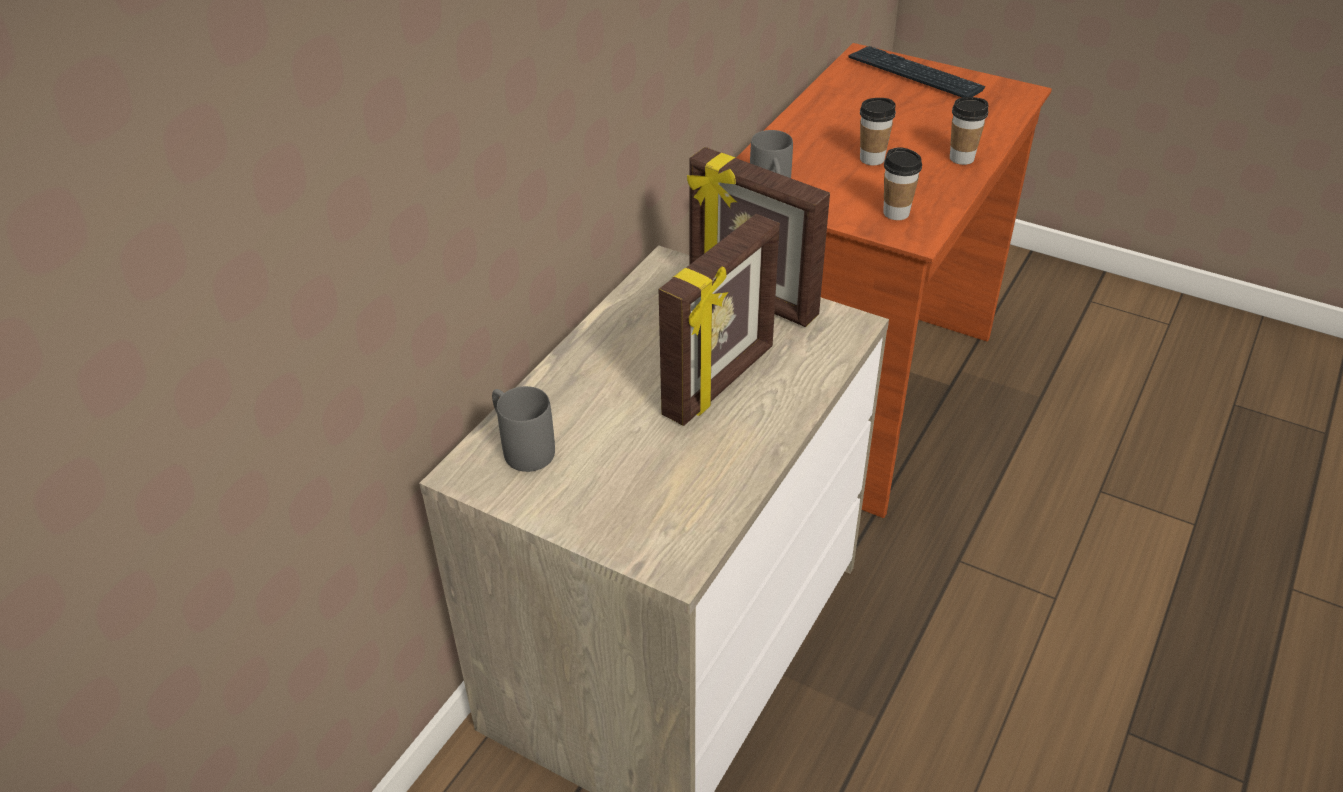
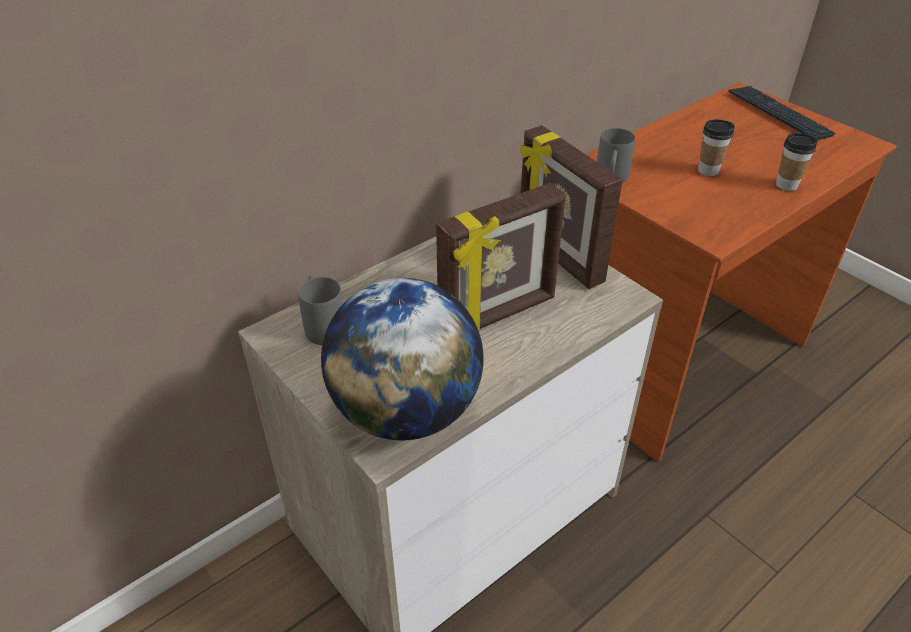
camera: 20 degrees right, 0 degrees up
(678, 517) = (406, 412): none -> globe
(896, 213) = (707, 216): cup -> none

